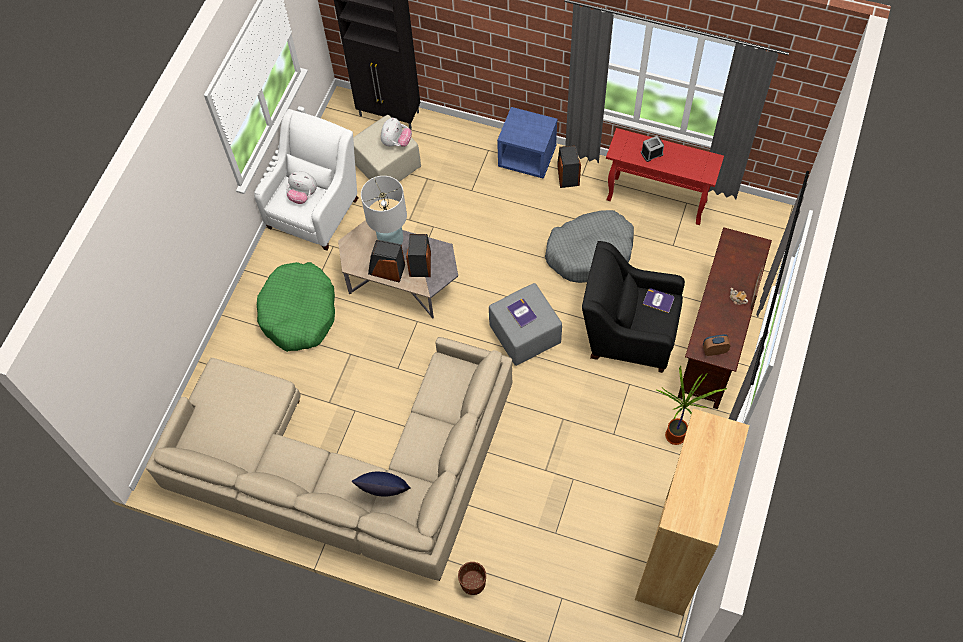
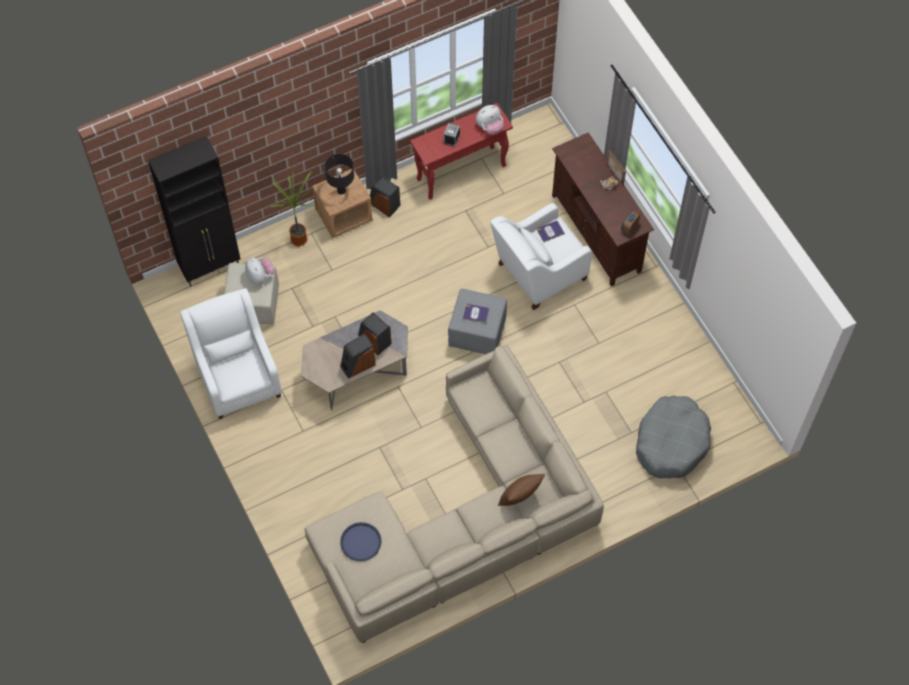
camera: 50 degrees left, 0 degrees up
(230, 406) = (360, 542): none -> blue tray
(299, 313) = (312, 453): green dog bed -> none
(303, 195) = (240, 367): plush toy -> plush toy (489, 127)
(384, 492) = (520, 498): blue pillow -> brown pillow
(390, 240) = (336, 343): white table lamp -> none
(473, 583) = (618, 507): brown planter -> none
(527, 158) = (344, 215): blue nightstand -> brown nightstand
(528, 128) = (341, 190): none -> black table lamp
(590, 252) = (457, 243): grey dog bed -> grey dog bed (671, 442)
(627, 332) = (538, 273): black armchair -> white armchair
(672, 556) = (710, 381): brown bookcase -> none
(677, 436) = (636, 310): potted plant -> potted plant (300, 239)

